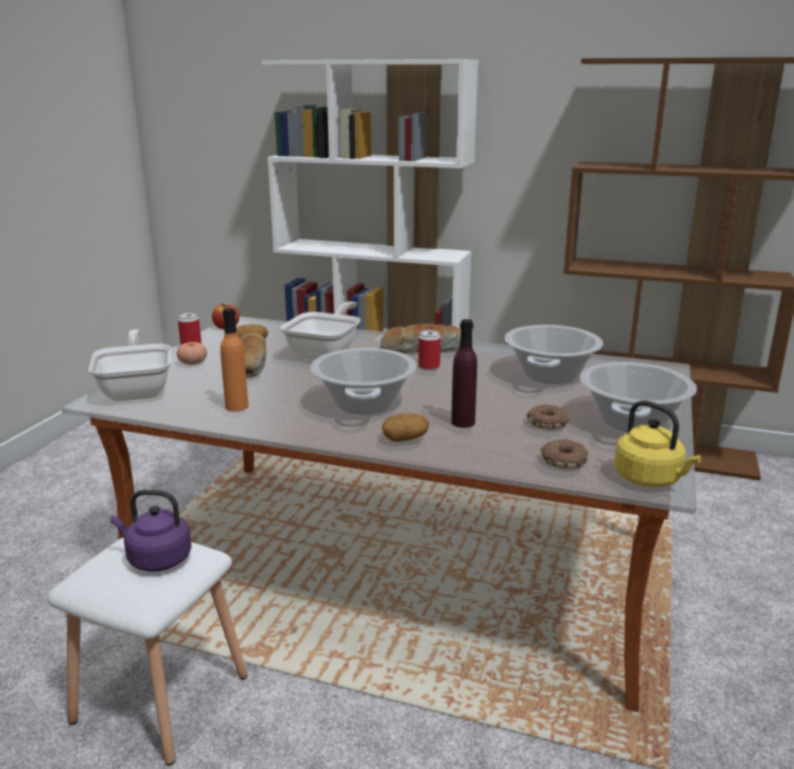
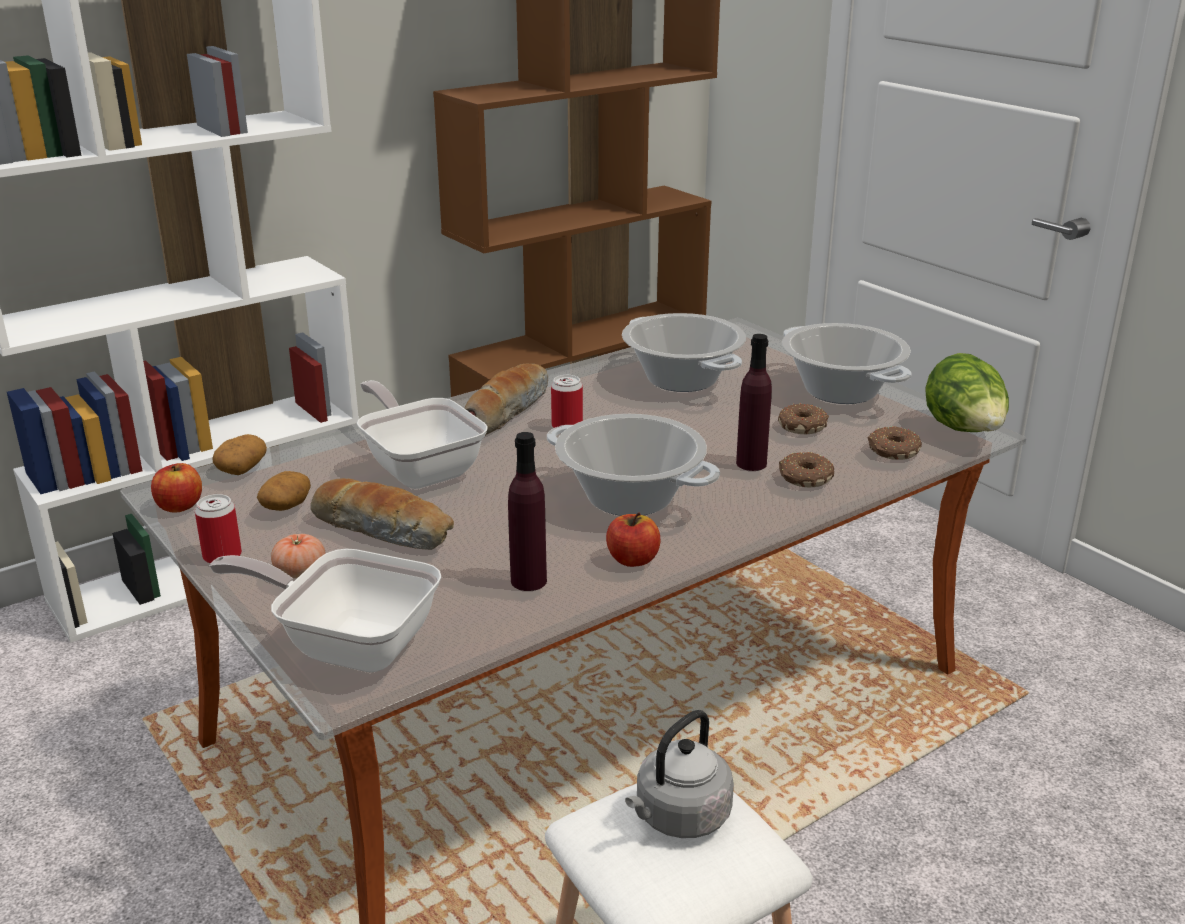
camera: 55 degrees left, 5 degrees up
(156, 559) = (679, 818): purple kettle -> grey kettle
(236, 406) = (528, 581): orange bottle -> purple bottle
(290, 423) = (632, 560): none -> apple
(405, 438) = (757, 506): potato -> potato (242, 468)
(468, 442) = (804, 478): none -> donut
(650, 479) = (964, 431): yellow kettle -> lettuce

